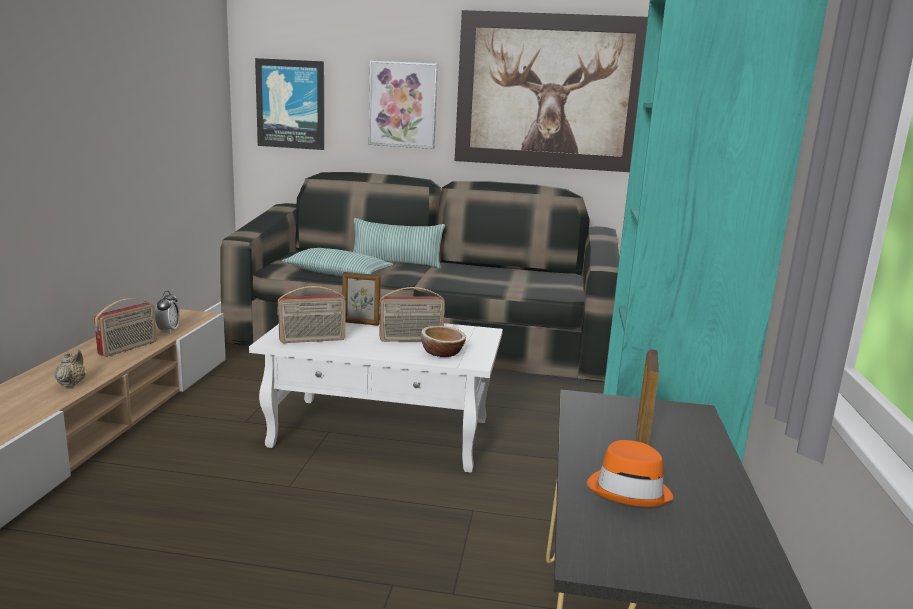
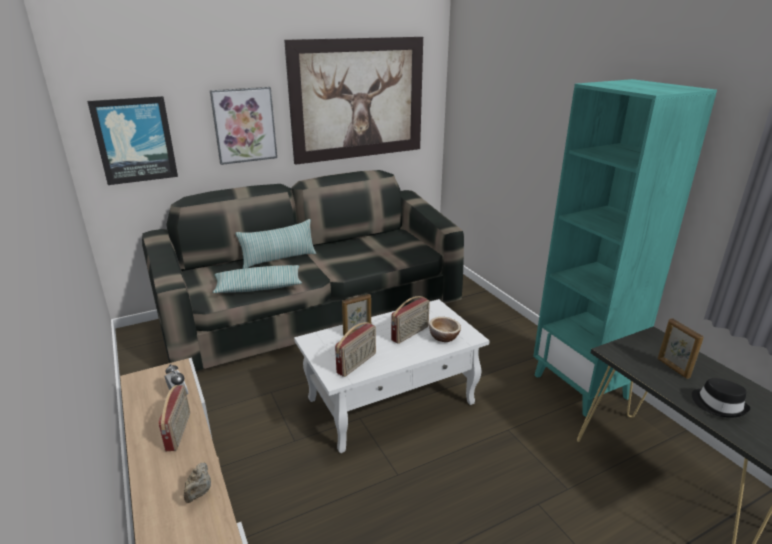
camera: 35 degrees left, 10 degrees up
(71, 384) = (199, 493): beige teapot -> beige teapot turned 135 degrees counterclockwise
(629, 490) = (719, 404): orange hat -> black hat

